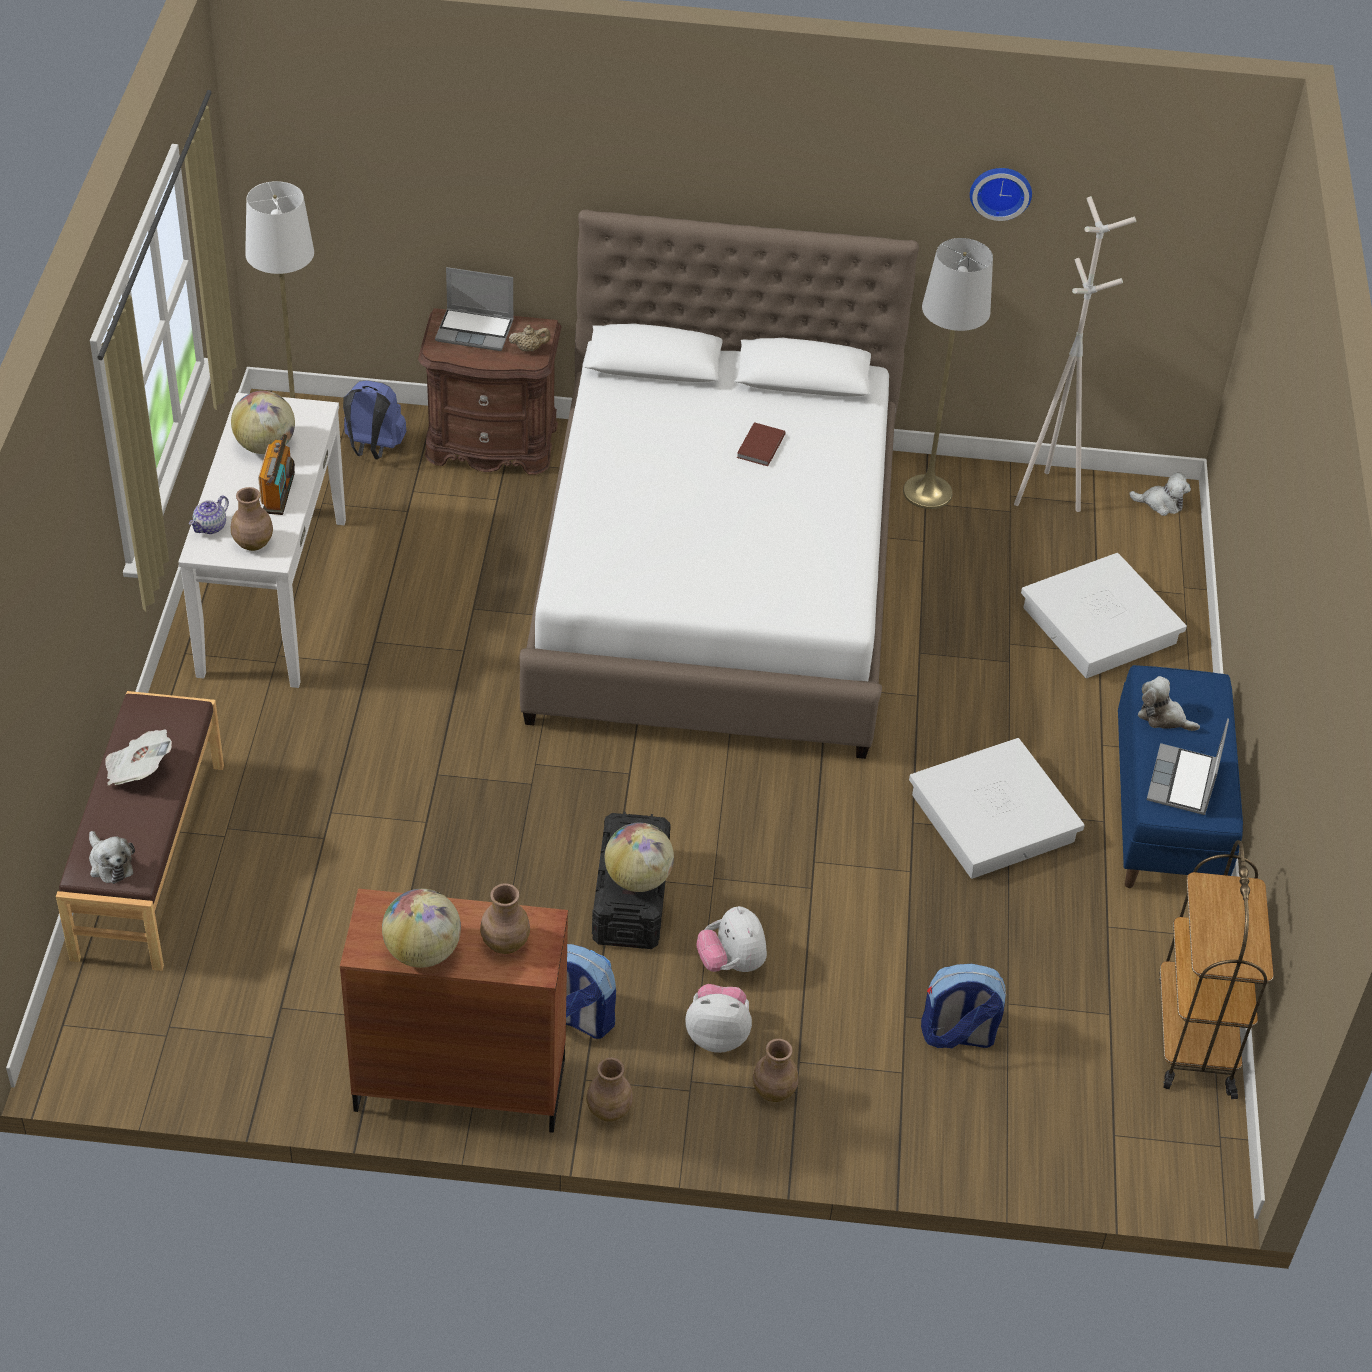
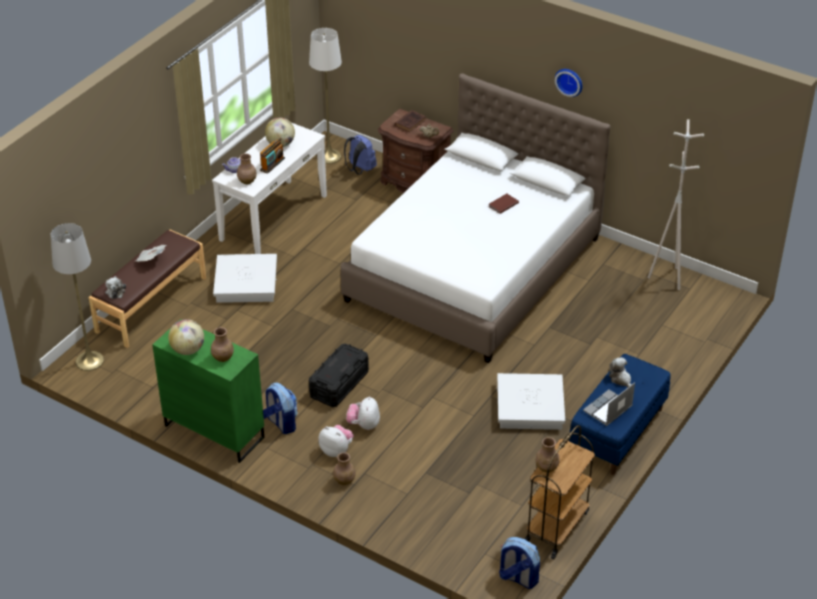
camera: 30 degrees right, 5 degrees down
(459, 1087) = (213, 432): brown dresser -> green dresser
(476, 330) = (411, 122): laptop -> brown book
(609, 1110) = (269, 463): brown vase -> brown vase (547, 468)
(638, 879) = (336, 372): globe -> none
(927, 492) = (607, 260): grey floor lamp -> grey floor lamp (89, 361)
(957, 1035) = (443, 488): backpack -> backpack (518, 578)
(1000, 190) = (651, 108): wall clock -> wall clock (569, 81)
(1100, 626) = (649, 342): white storage box -> white storage box (246, 283)
(1161, 503) = (725, 298): plush toy -> none

